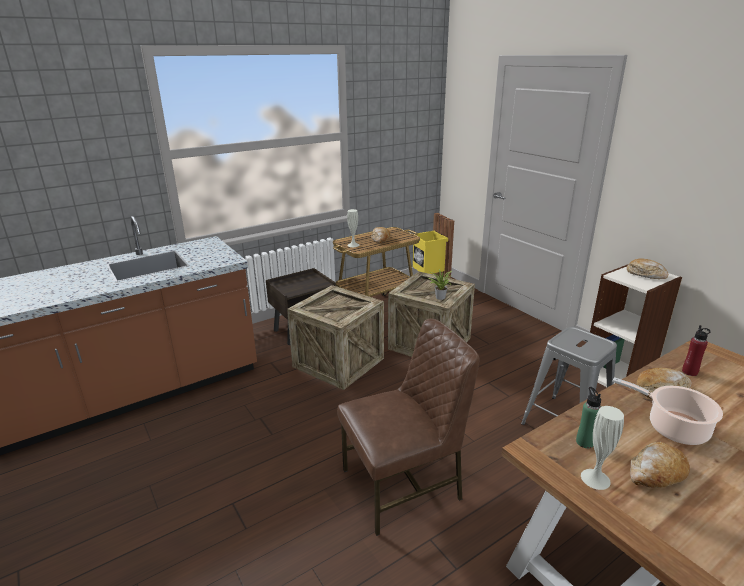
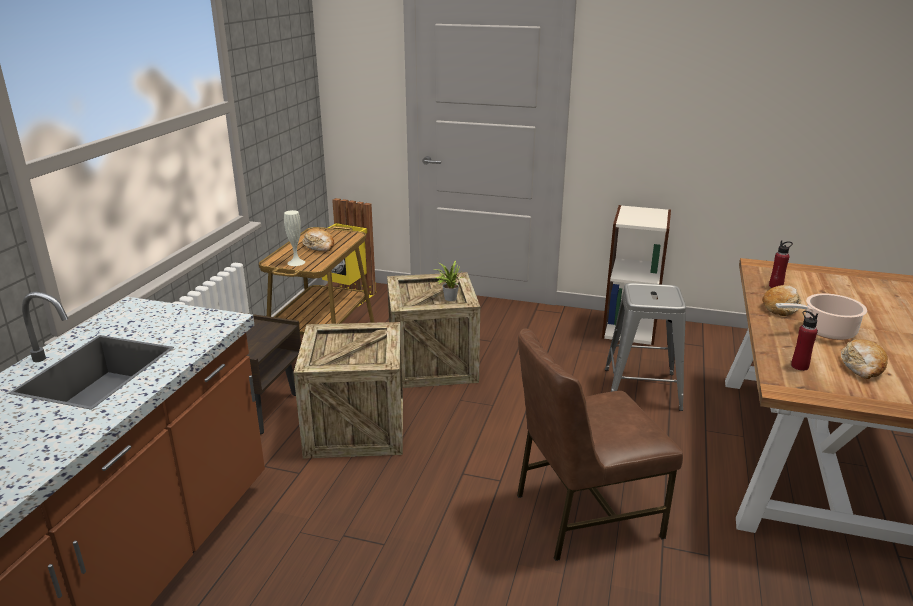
camera: 40 degrees left, 0 degrees up
(404, 485) = (584, 514): brown chair -> brown chair turned 135 degrees counterclockwise
(584, 442) = (799, 366): green bottle -> red bottle
(595, 479) = (842, 388): white vase -> none
(645, 274) = (644, 214): bread -> none

